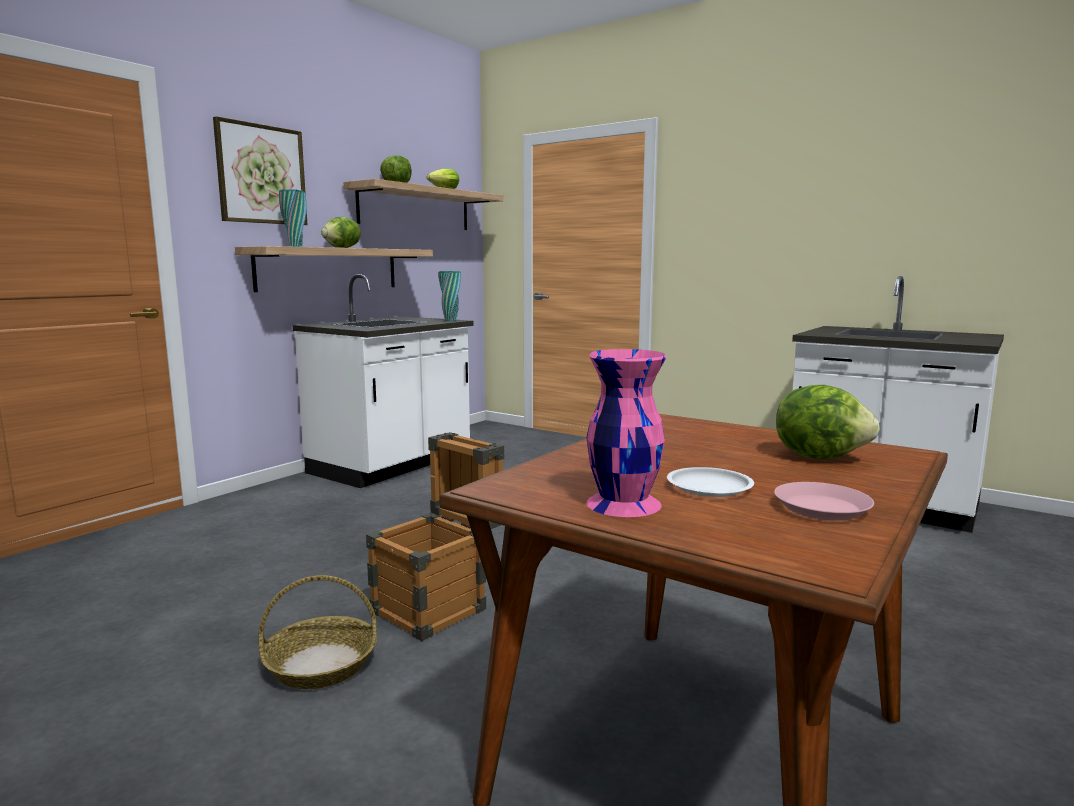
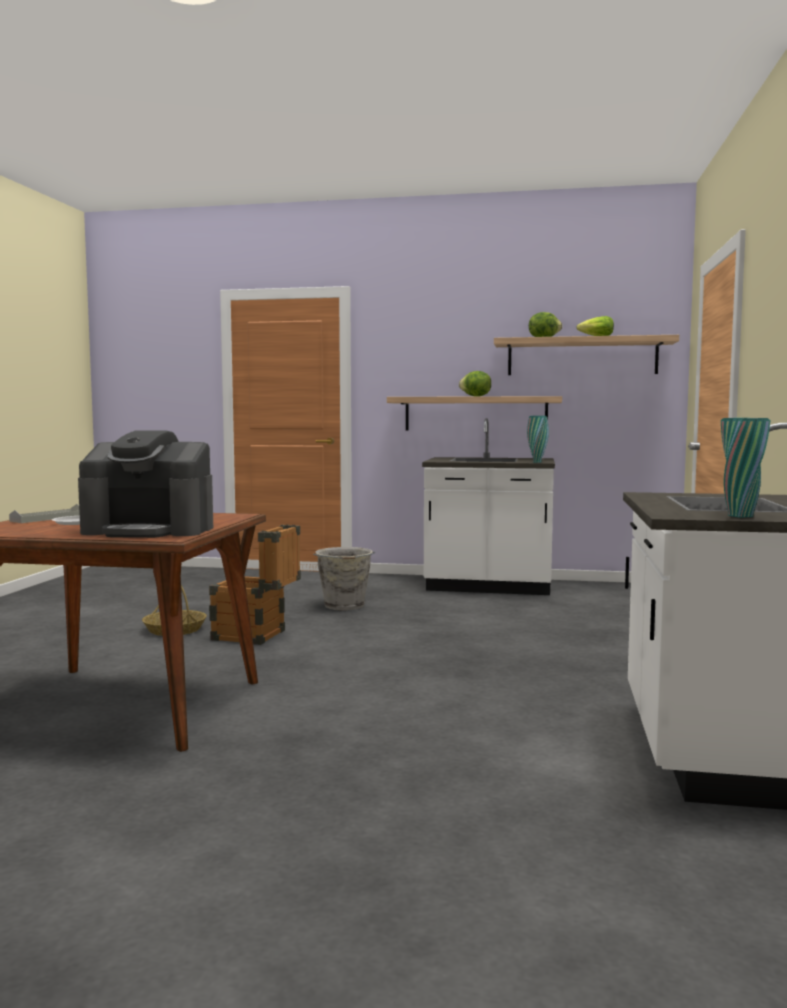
camera: 65 degrees right, 5 degrees down
(261, 174) = (420, 344): picture -> none
(296, 247) = (431, 396): turquoise vase -> turquoise vase (740, 516)
(365, 534) = (344, 606): none -> grey bucket
(622, 503) = (47, 518): pink vase -> grey tray
(820, 456) = (150, 530): lettuce -> coffee machine
(822, 508) = (42, 531): pink plate -> none

